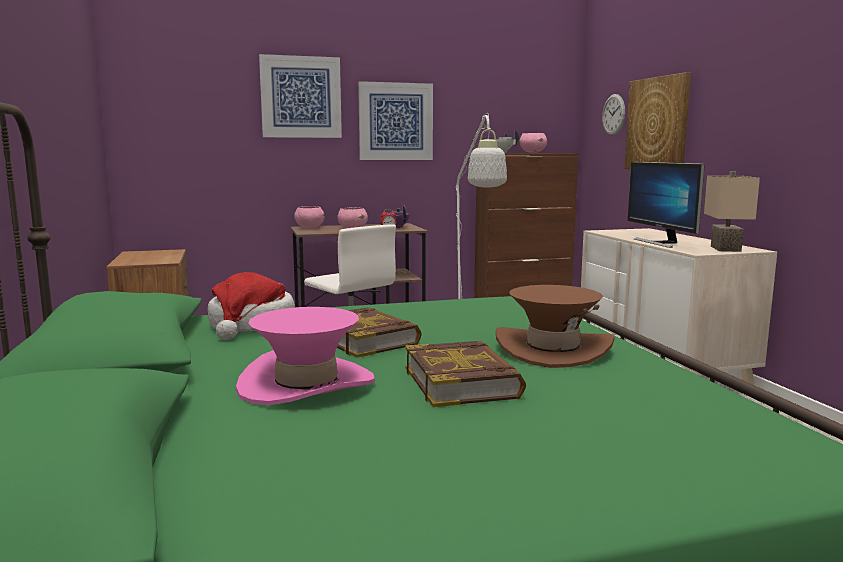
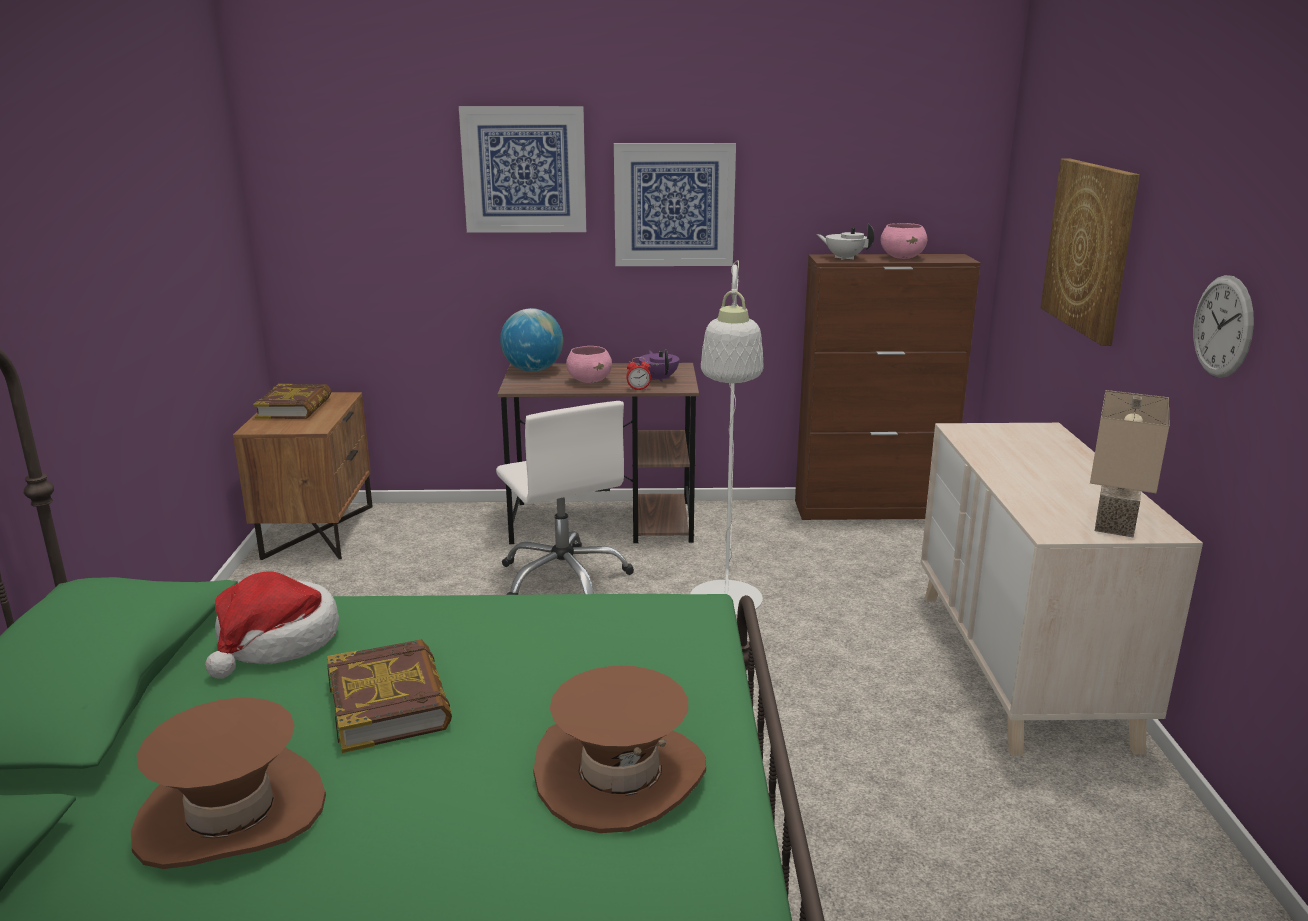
camera: 15 degrees right, 10 degrees up
(306, 384) = (231, 814): pink hat -> brown hat
(309, 227) = (533, 370): pink bowl -> globe
(462, 382) = (424, 846): book -> book (295, 408)
(613, 115) = (1040, 206): wall clock -> wall clock (1223, 326)
(661, 243) = (1022, 486): monitor -> none

